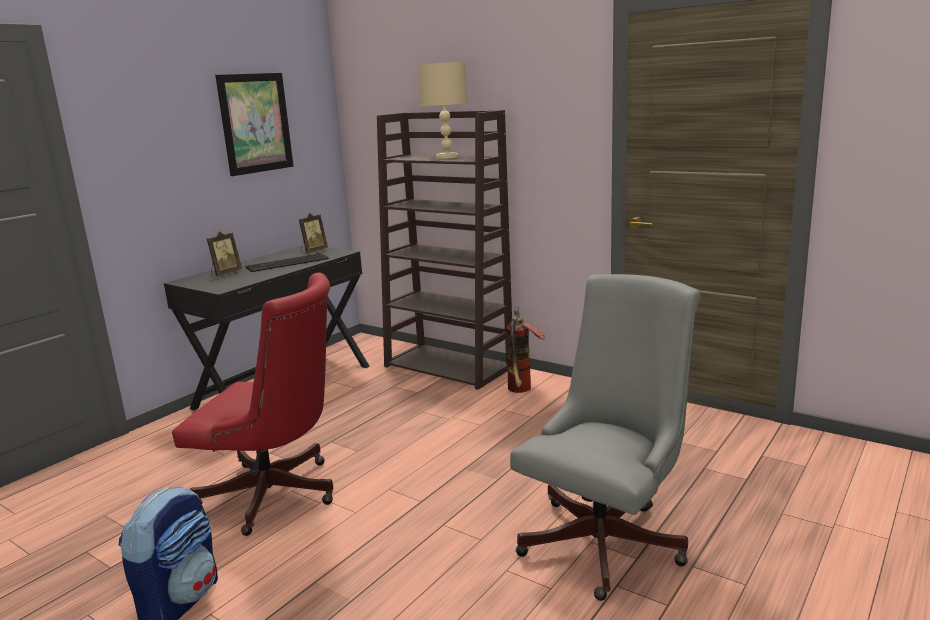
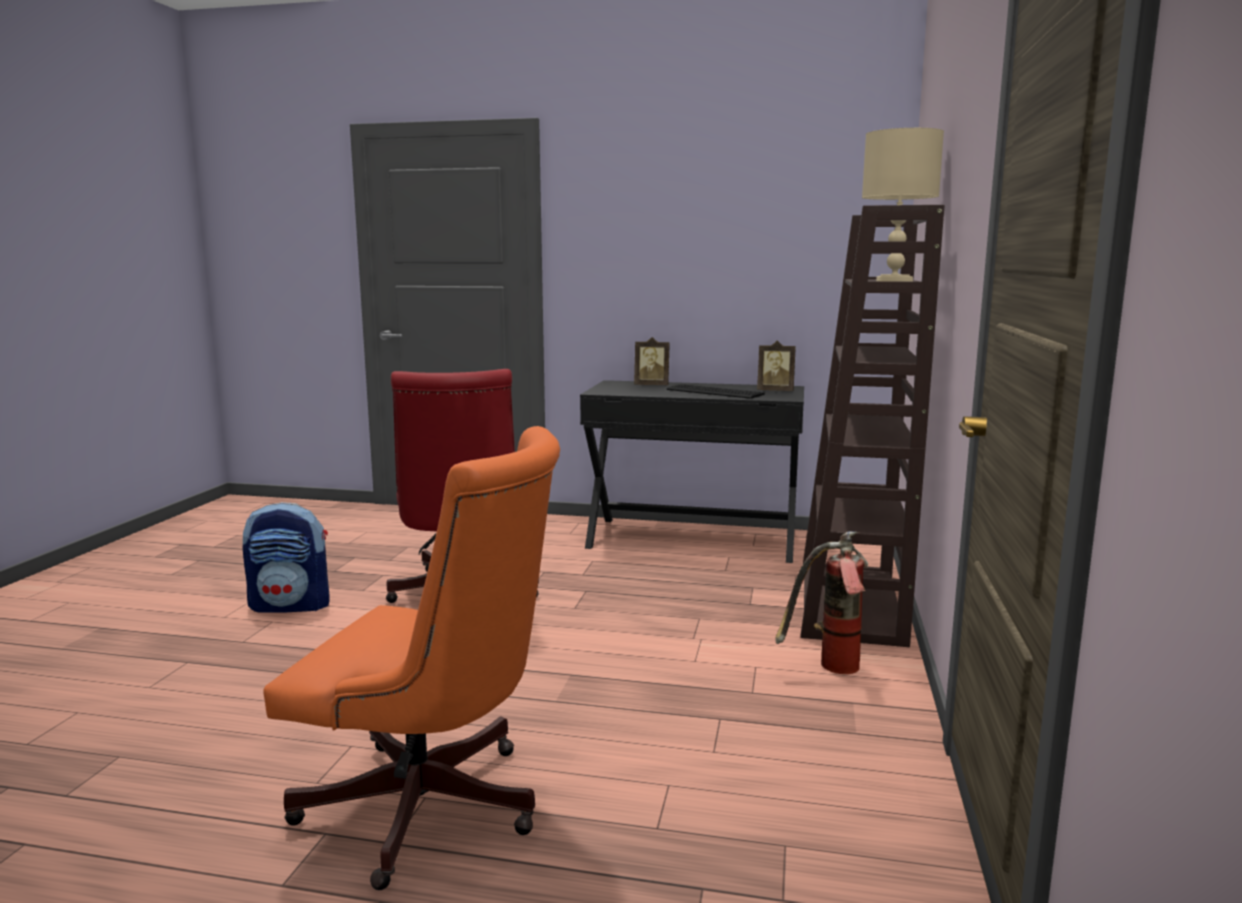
camera: 65 degrees right, 5 degrees down
(255, 123) = (761, 223): picture -> none
(608, 539) = (434, 811): grey office chair -> orange office chair

